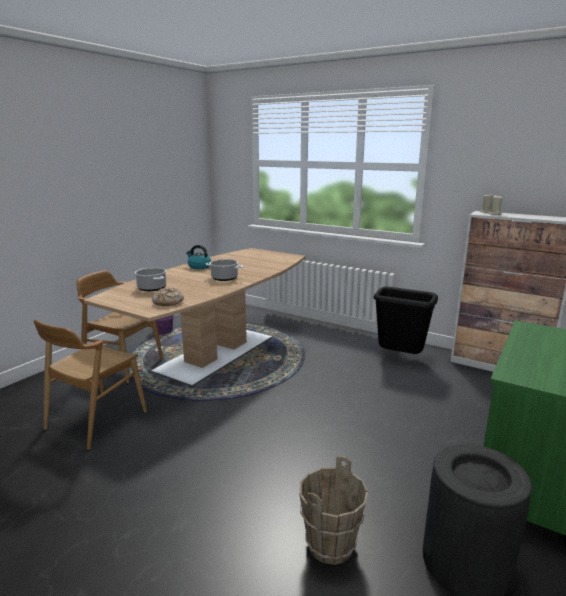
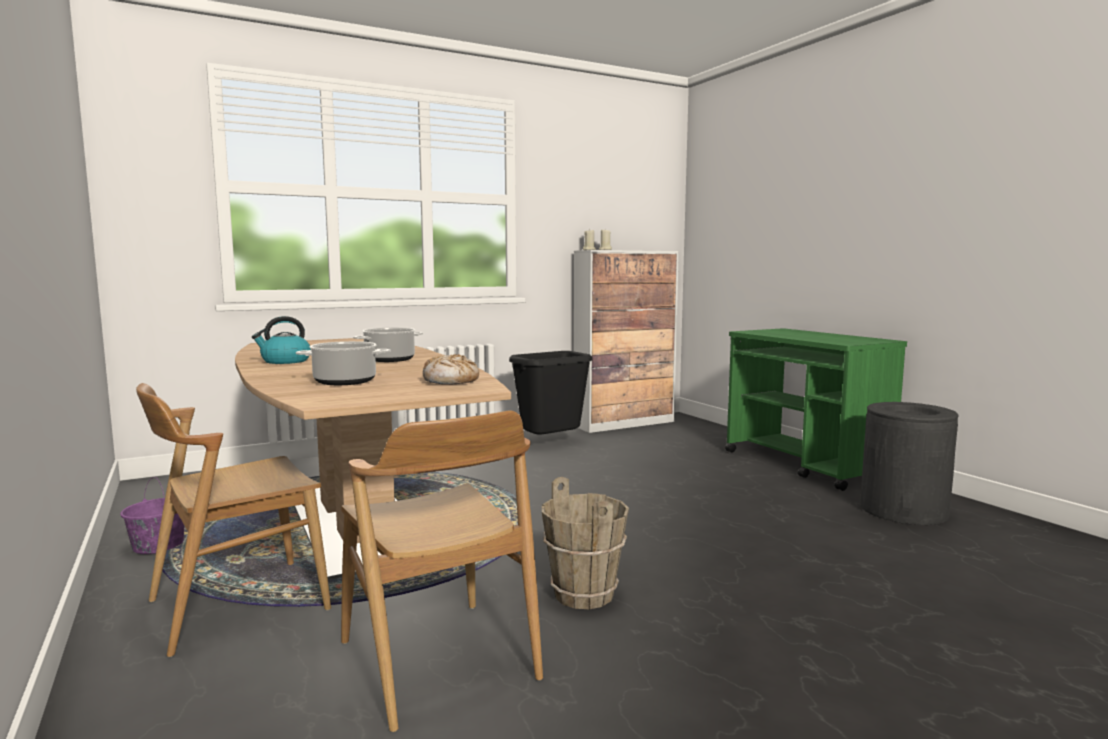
camera: 60 degrees left, 10 degrees down
(331, 546) = (870, 551): brown bucket -> brown bucket (584, 594)

